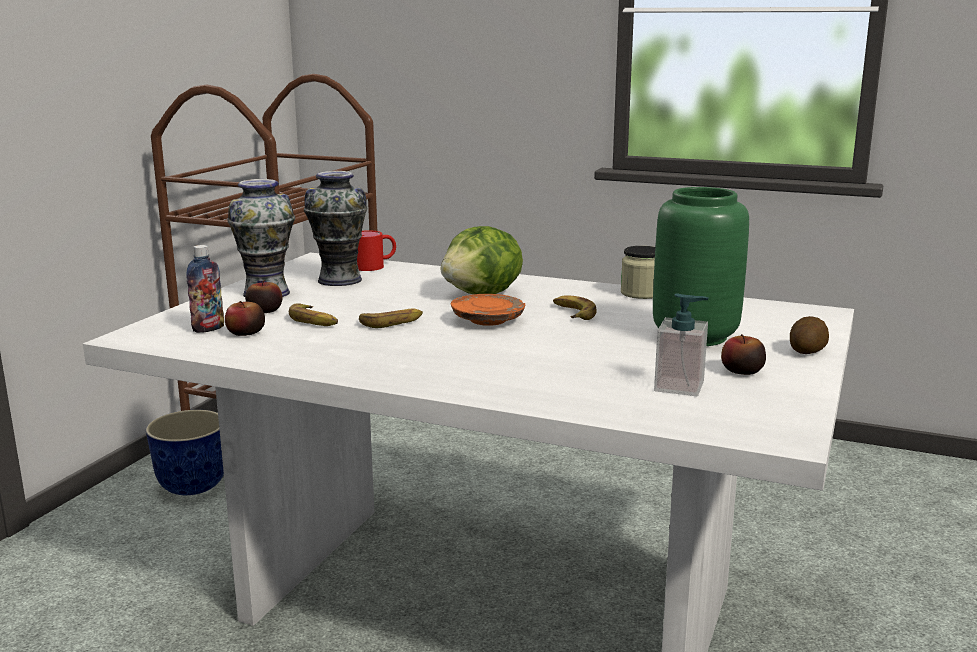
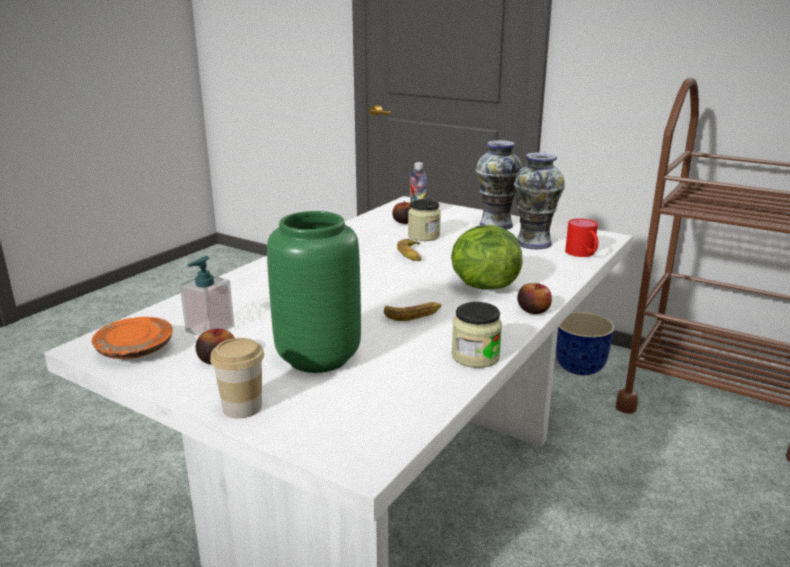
camera: 100 degrees right, 5 degrees up
(264, 311) = (452, 225): apple -> apple (533, 310)
(314, 321) = (424, 236): banana -> jar
(488, 320) = (404, 282): orange plate -> orange plate (136, 350)
(807, 350) = (242, 407): potato -> cup

